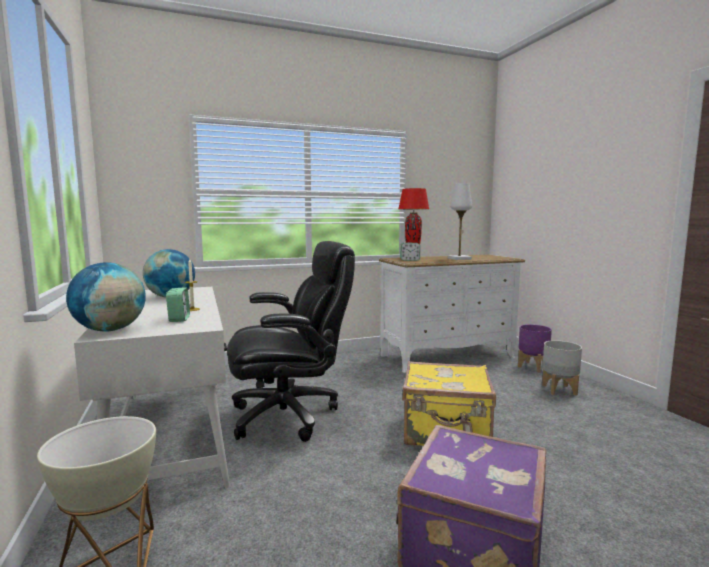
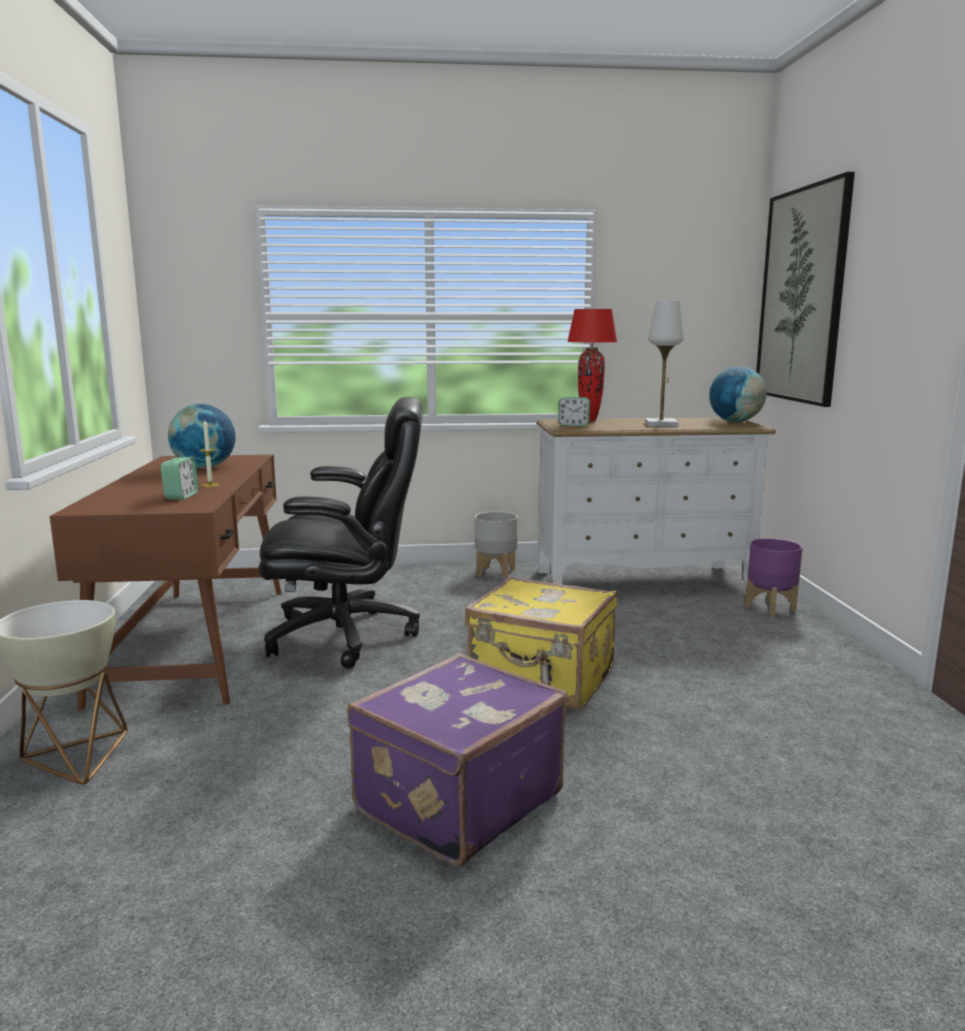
camera: 15 degrees right, 5 degrees up
(110, 330) = (96, 504): globe -> globe (735, 421)
(172, 433) = (198, 641): white desk -> brown desk
(529, 182) = (801, 296): none -> picture
(559, 390) = (776, 645): grey planter -> grey planter (495, 572)

